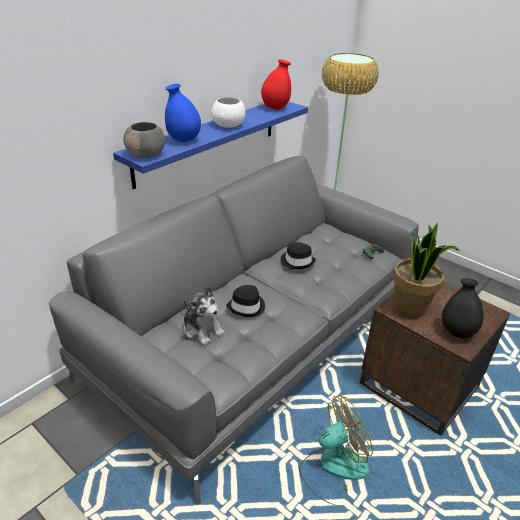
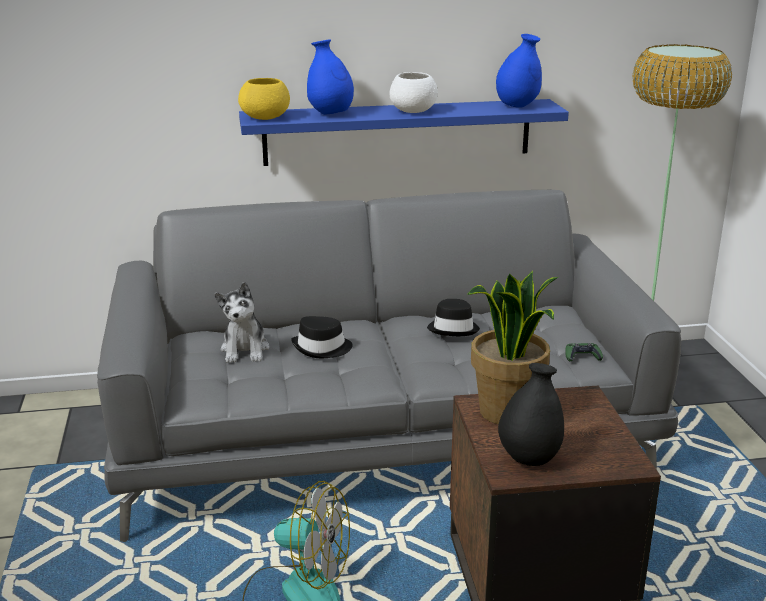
camera: 40 degrees right, 10 degrees down
(146, 154) = (266, 117): grey bowl -> yellow bowl
(275, 108) = (517, 105): red vase -> blue vase

